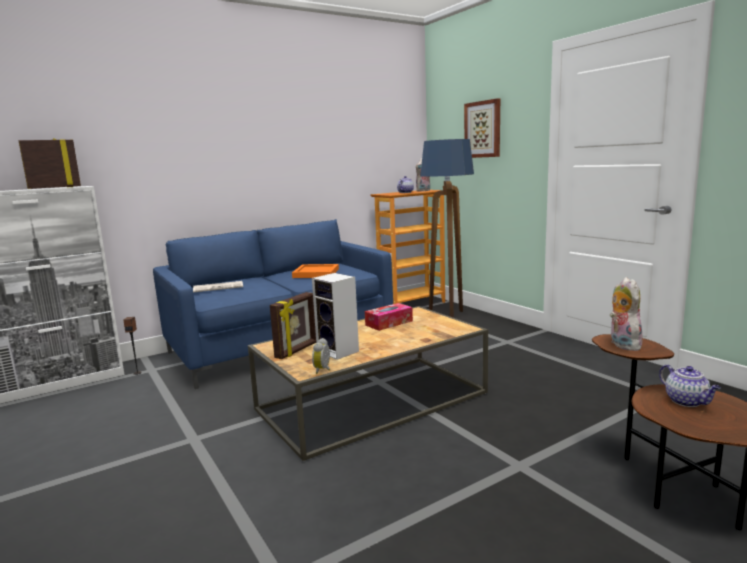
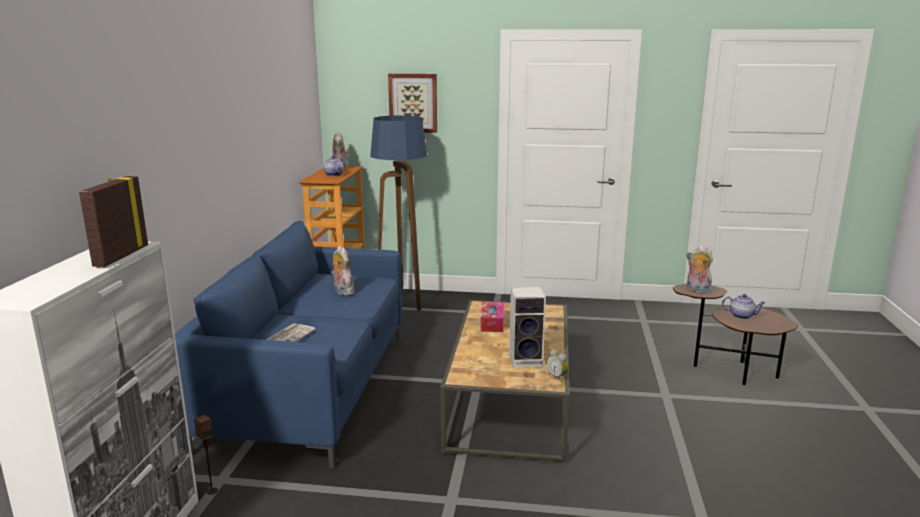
camera: 50 degrees left, 5 degrees up
(297, 350) = (495, 372): picture frame -> none
(316, 273) = (342, 292): orange tray -> plush toy

